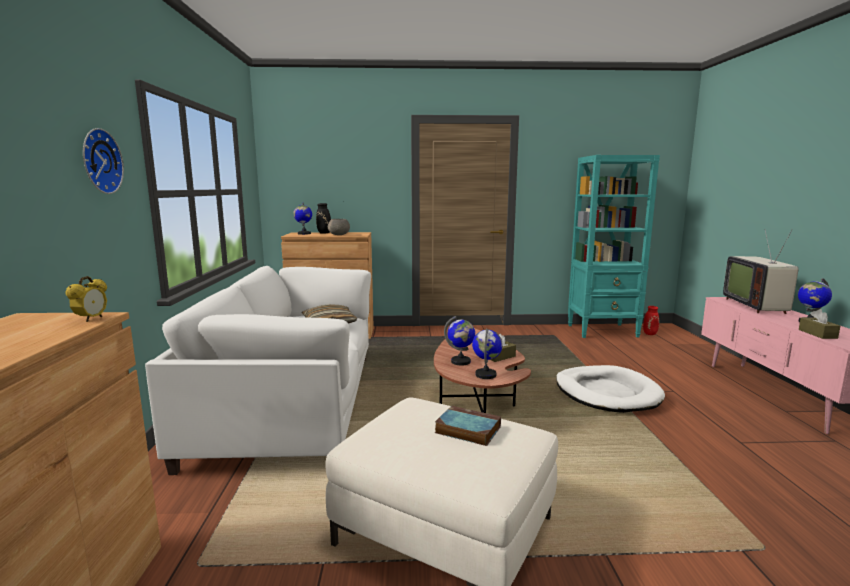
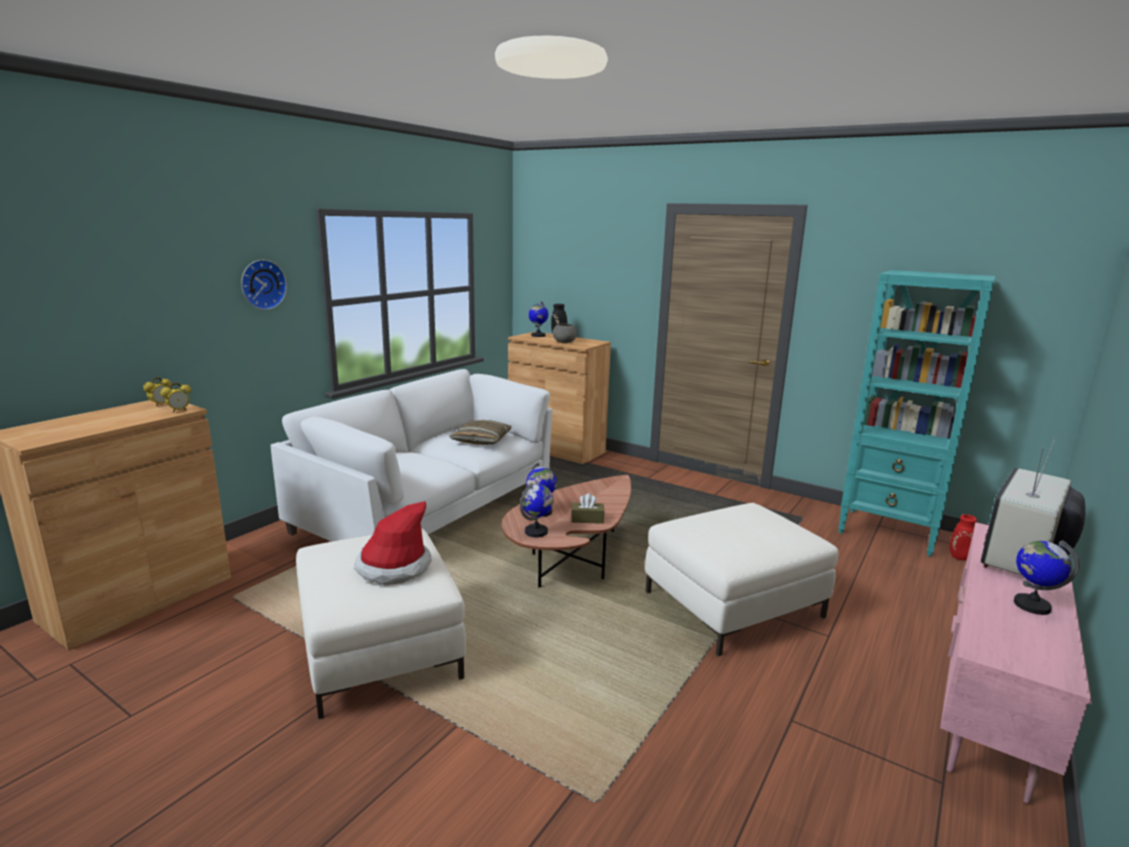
camera: 35 degrees right, 5 degrees up
(36, 320) = (160, 405): none -> alarm clock
(466, 430) = (394, 567): book -> hat
(607, 393) = (734, 604): white dog bed -> white ottoman
(817, 334) = (983, 621): brown tissue box -> none

